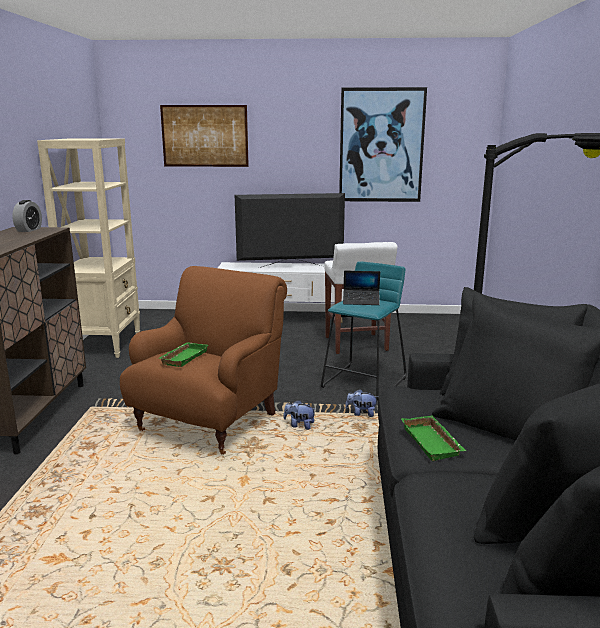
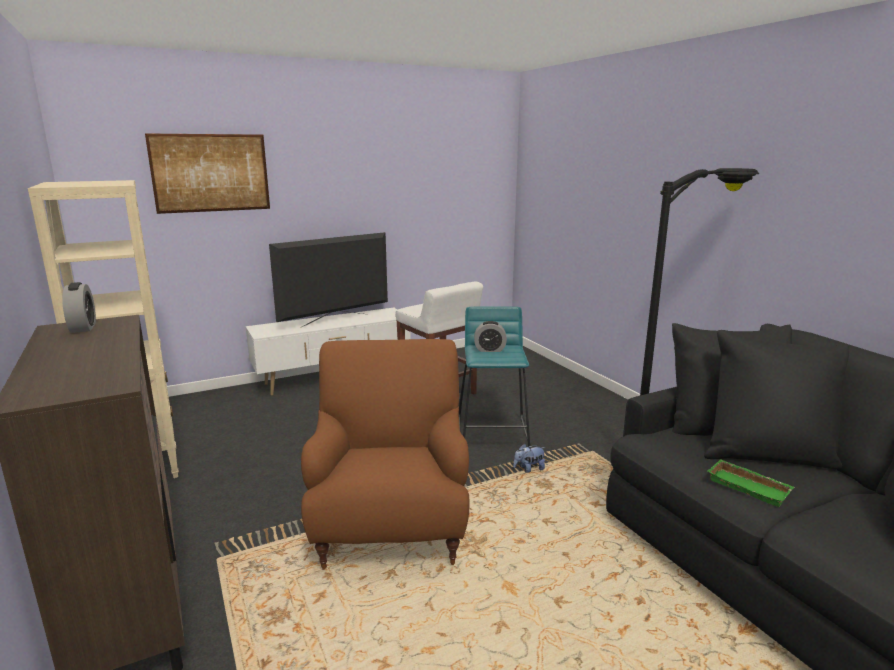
camera: 30 degrees left, 0 degrees up
(183, 357) = (382, 460): green tray -> none
(299, 425) = (488, 501): plush toy -> none
(361, 301) = (490, 350): laptop -> alarm clock
(381, 145) = (414, 179): picture -> none

